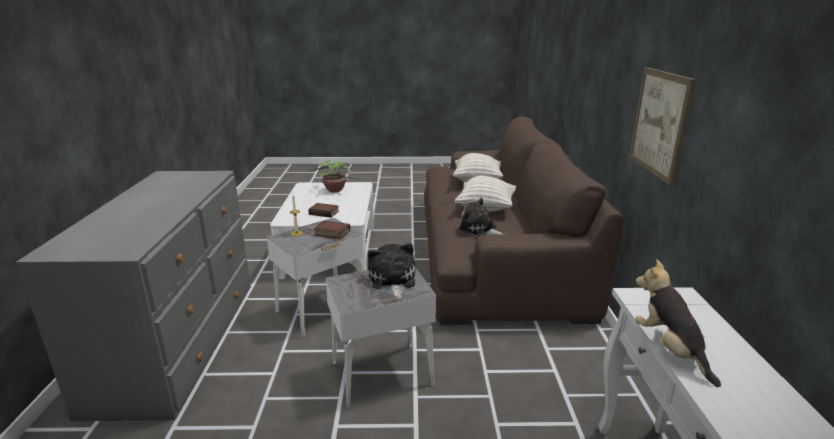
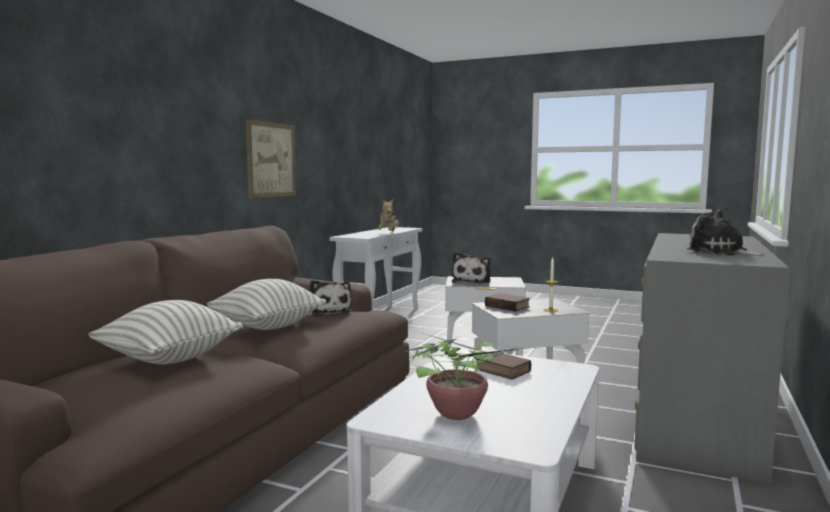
camera: 155 degrees left, 15 degrees down
(163, 189) = (720, 252): none -> plush toy

